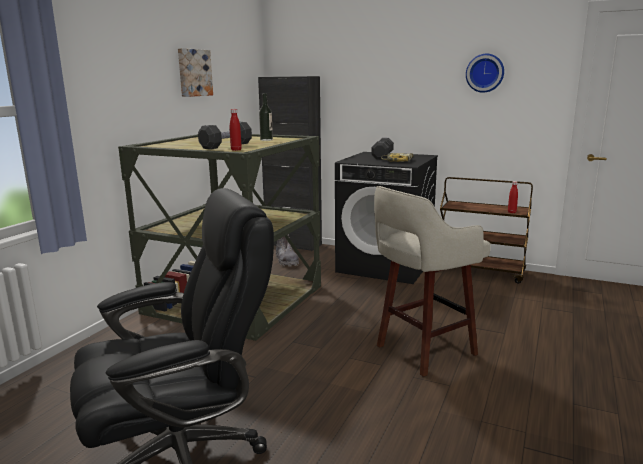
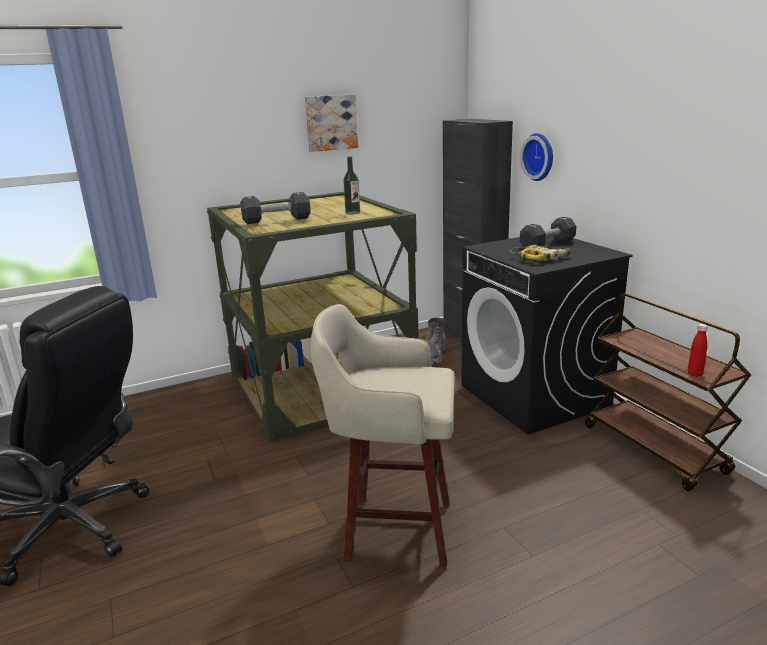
camera: 40 degrees right, 5 degrees up
(236, 150) = (269, 228): red bottle -> none
(485, 73) = (708, 130): wall clock -> wall clock (540, 157)

